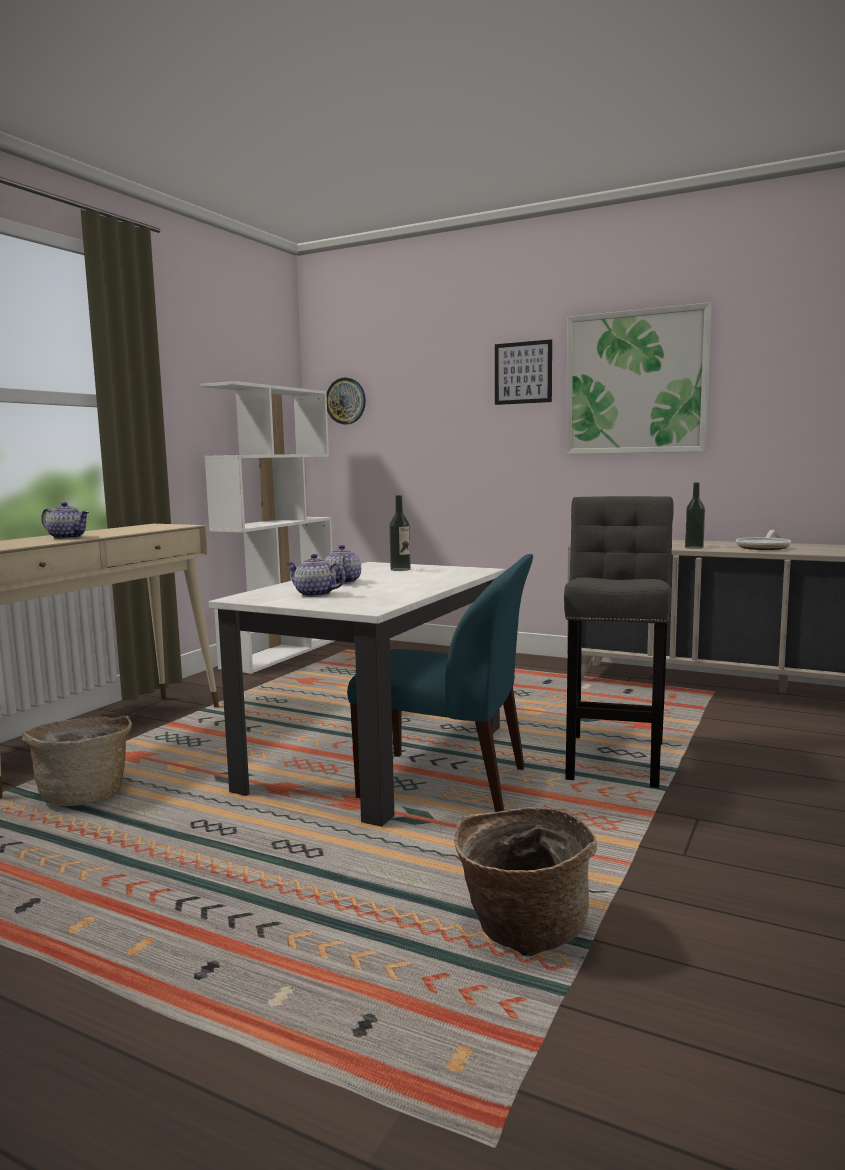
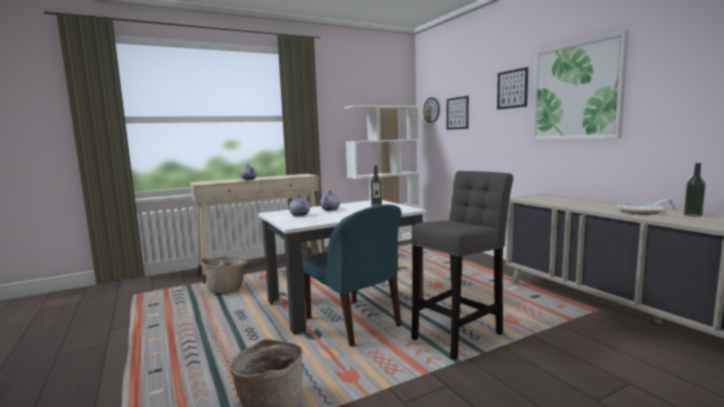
camera: 35 degrees right, 0 degrees up
(408, 409) = (457, 113): none -> picture
(694, 547) = (585, 207): bottle -> bottle (692, 215)

